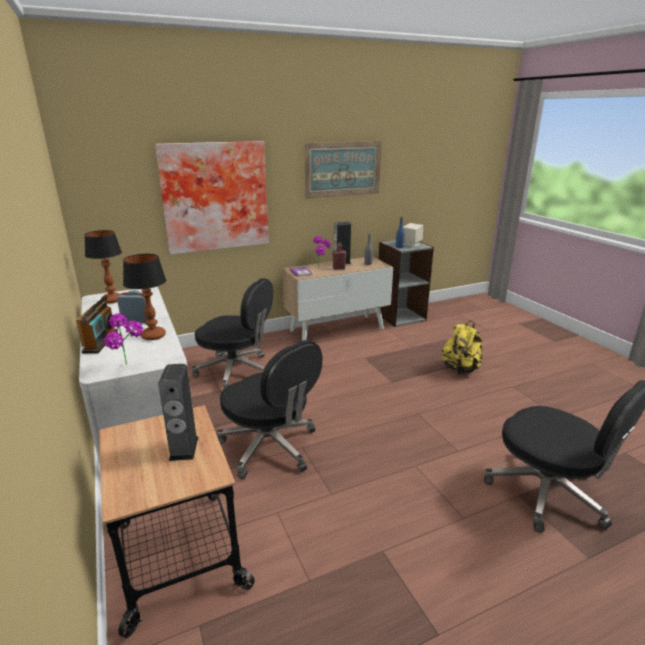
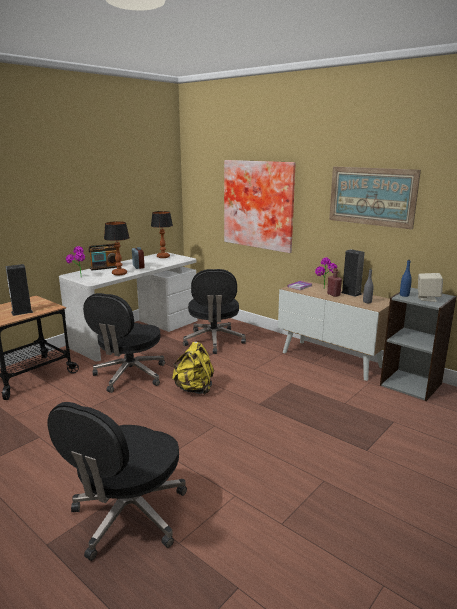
camera: 65 degrees right, 5 degrees down
(460, 369) = (326, 439): yellow backpack -> yellow backpack (194, 389)

